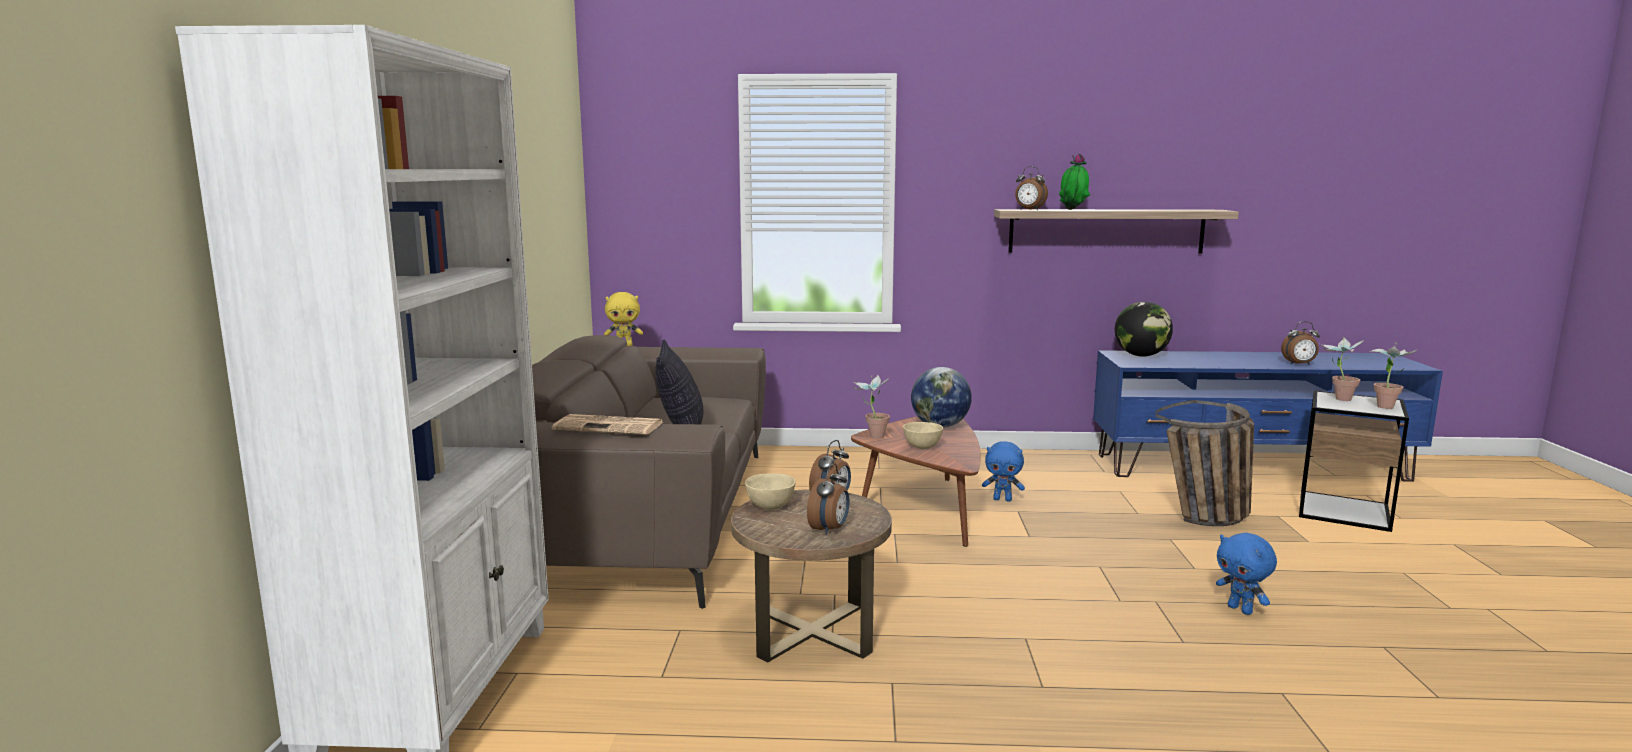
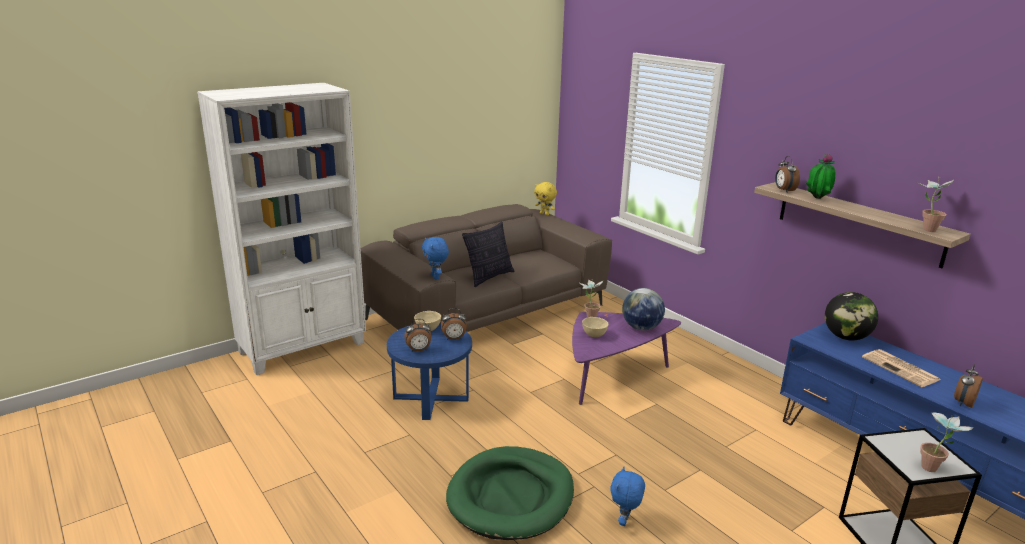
camera: 50 degrees right, 10 degrees up
(610, 426) = (411, 262): newspaper -> newspaper (901, 369)
(811, 631) = (431, 398): brown side table -> blue side table
(925, 509) = (611, 375): brown coffee table -> purple coffee table
(1002, 499) = (666, 393): blue plush toy -> blue plush toy (436, 277)
(1135, 659) = (511, 496): none -> green dog bed
(1206, 520) = (759, 476): basket -> none
(1299, 364) = (963, 403): alarm clock -> alarm clock turned 75 degrees clockwise
(1337, 398) = (913, 441): potted plant -> potted plant (926, 228)

